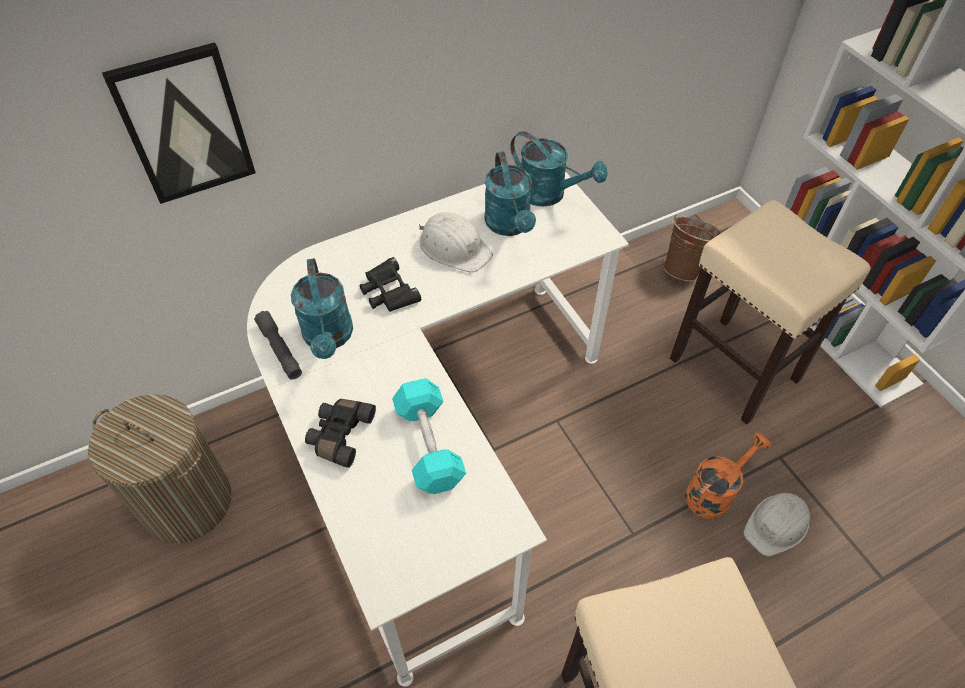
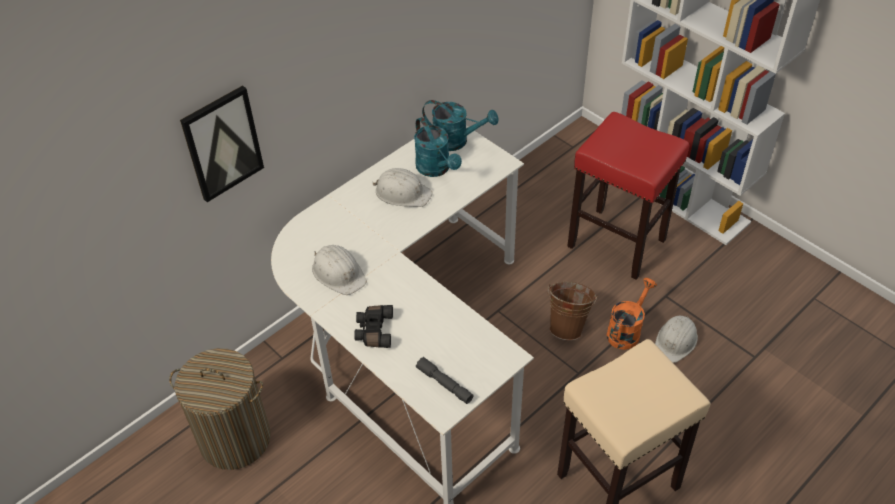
camera: 15 degrees left, 5 degrees down
(280, 349) = (307, 288): grey flashlight -> grey flashlight (444, 384)
(329, 338) = (338, 273): turquoise watering can -> white hard hat
(388, 291) = (367, 233): black binoculars -> none
(429, 445) = (436, 322): turquoise dumbbell -> none
(685, 268) = (559, 178): brown bucket -> brown bucket (568, 326)
(736, 370) = (618, 243): beige stool -> red stool

